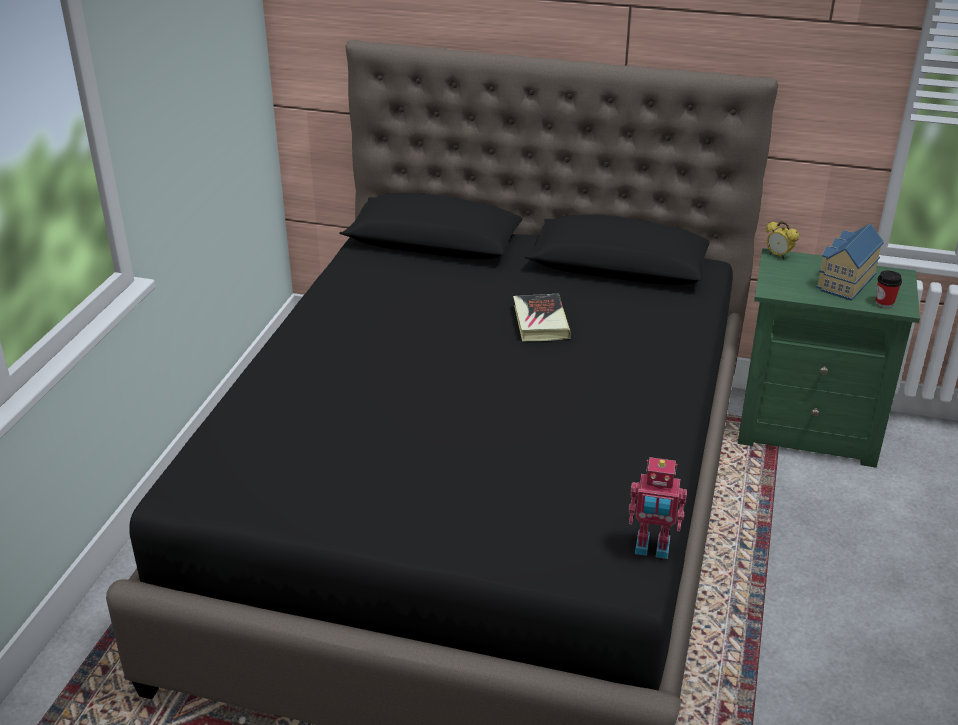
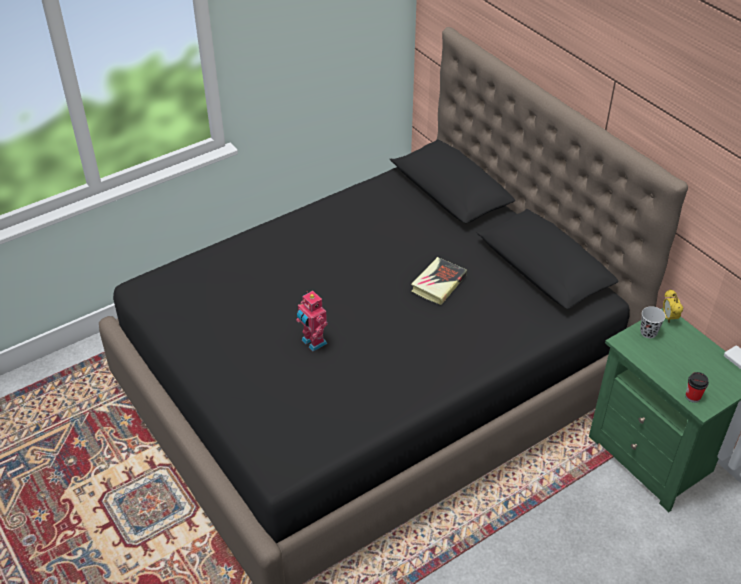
camera: 40 degrees right, 10 degrees up
(652, 548) = (314, 461): toy robot -> toy robot (313, 342)
(779, 274) = (648, 332): none -> black cup
(844, 281) = (689, 363): toy house -> none

